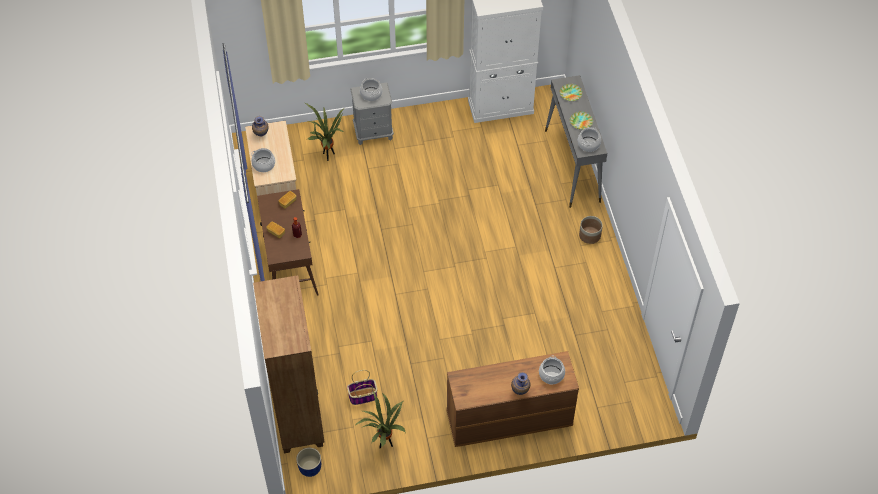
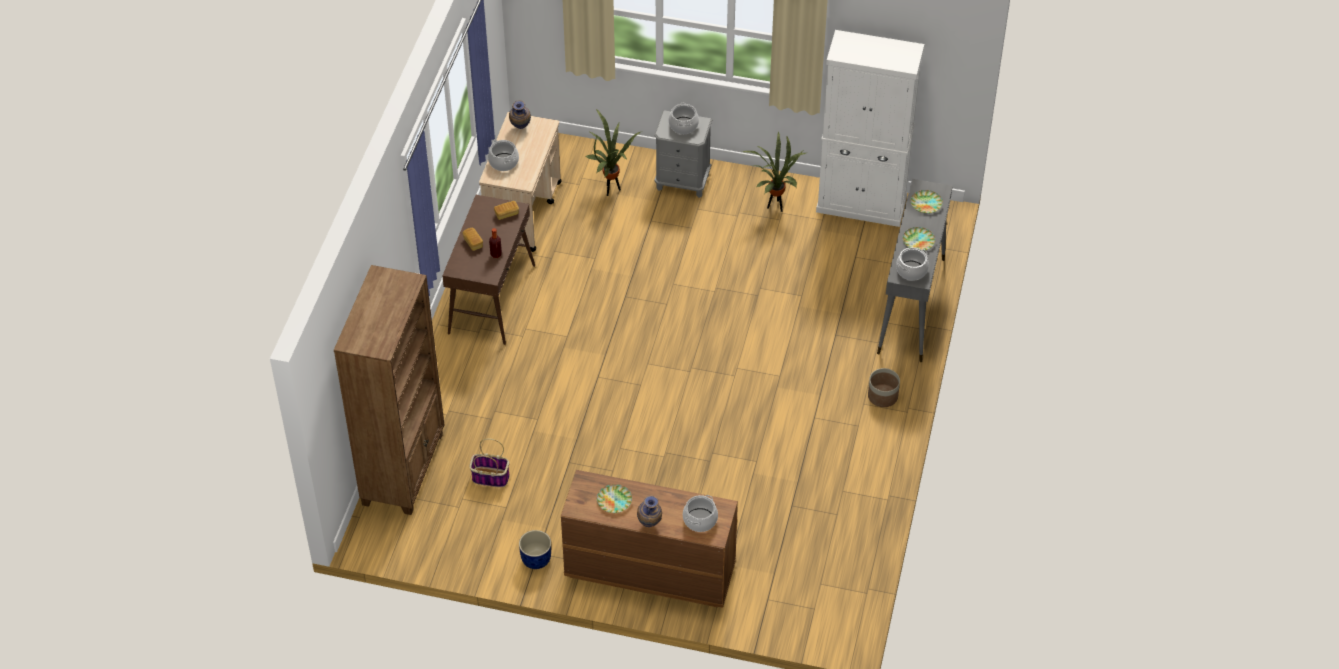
camera: 25 degrees right, 5 degrees down
(310, 467) = (382, 532): blue planter -> blue planter (536, 559)
(384, 444) = (484, 540): potted plant -> potted plant (774, 206)
(486, 384) = (614, 500): none -> plate

